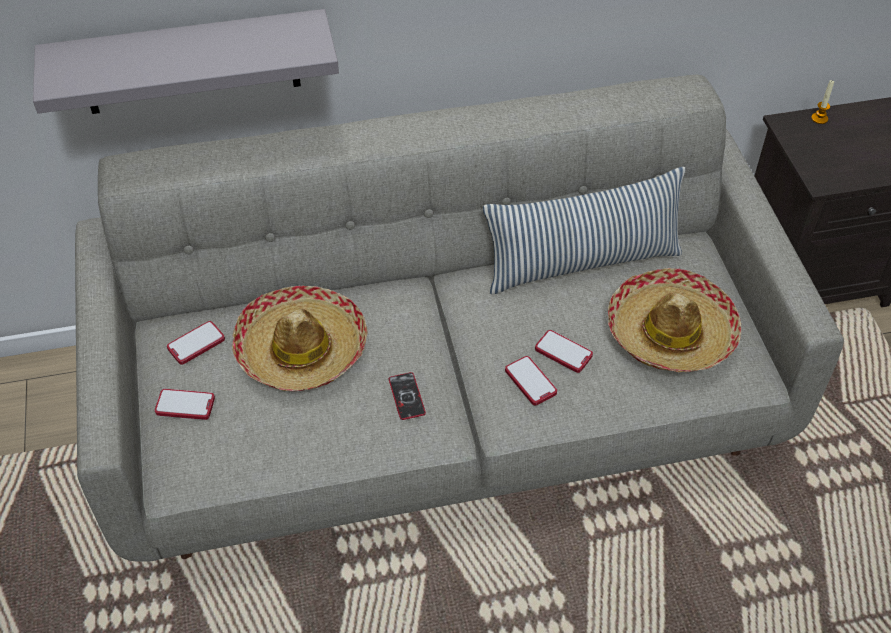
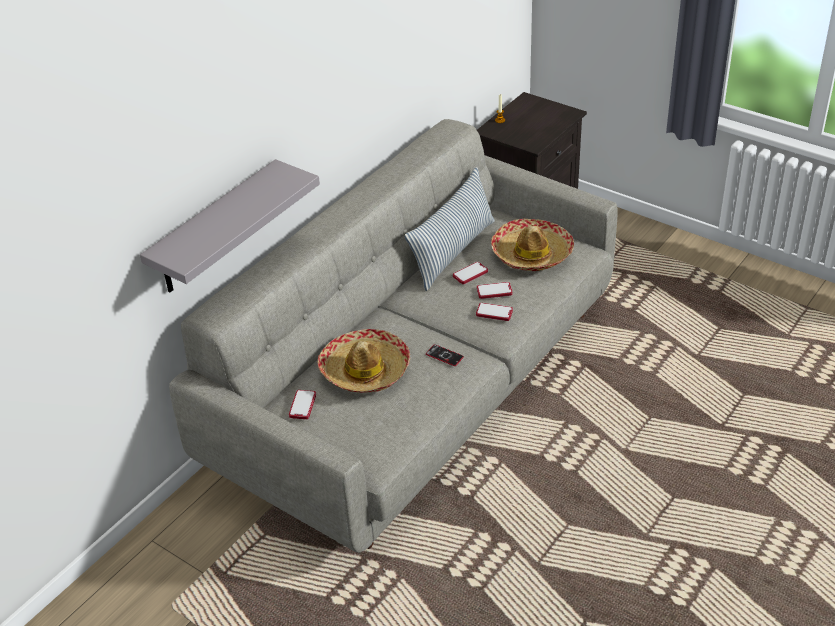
camera: 40 degrees left, 10 degrees down
(185, 405) = (336, 432): phone -> phone (470, 274)

